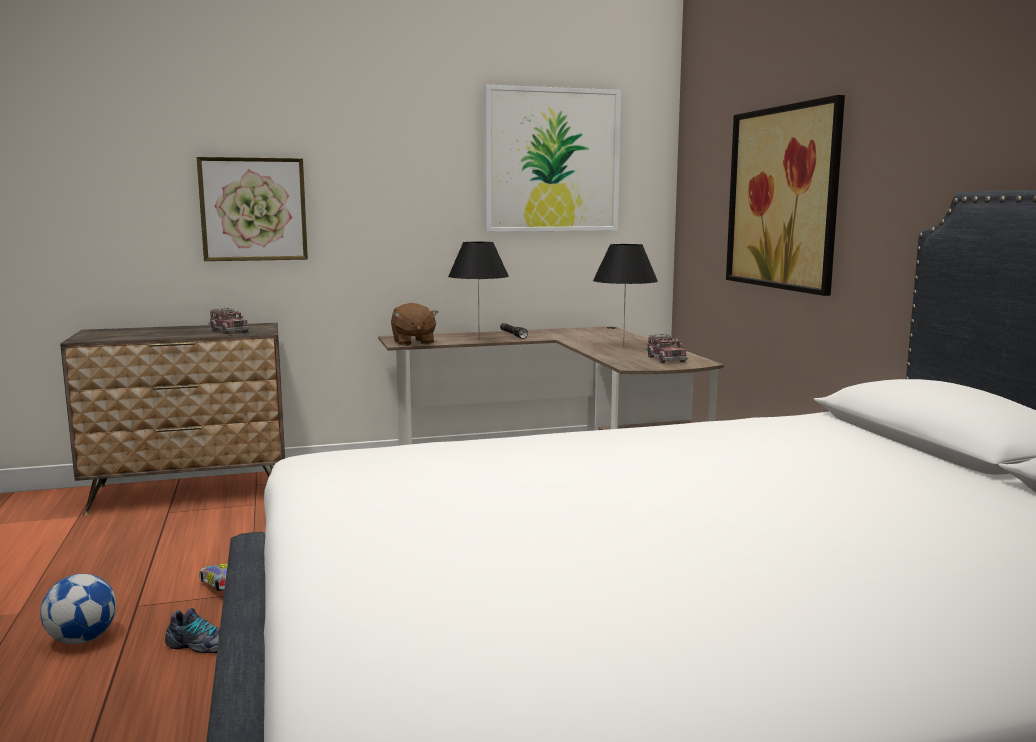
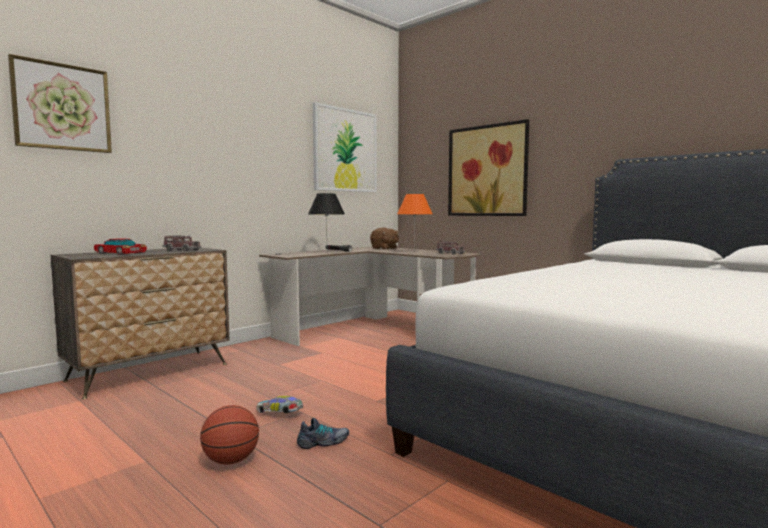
camera: 30 degrees left, 5 degrees down
(82, 639) = (230, 461): football -> basketball
(148, 332) = (120, 253): none -> toy car
(253, 209) = (181, 168): picture -> picture (62, 107)
(413, 342) = (294, 255): brown plush toy -> brown plush toy (384, 248)
(623, 347) = (414, 251): black table lamp -> orange table lamp

